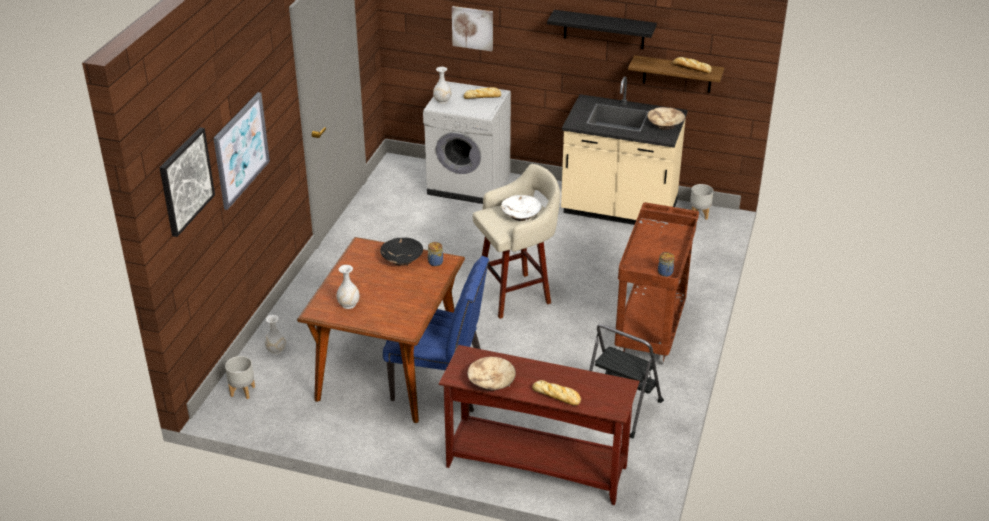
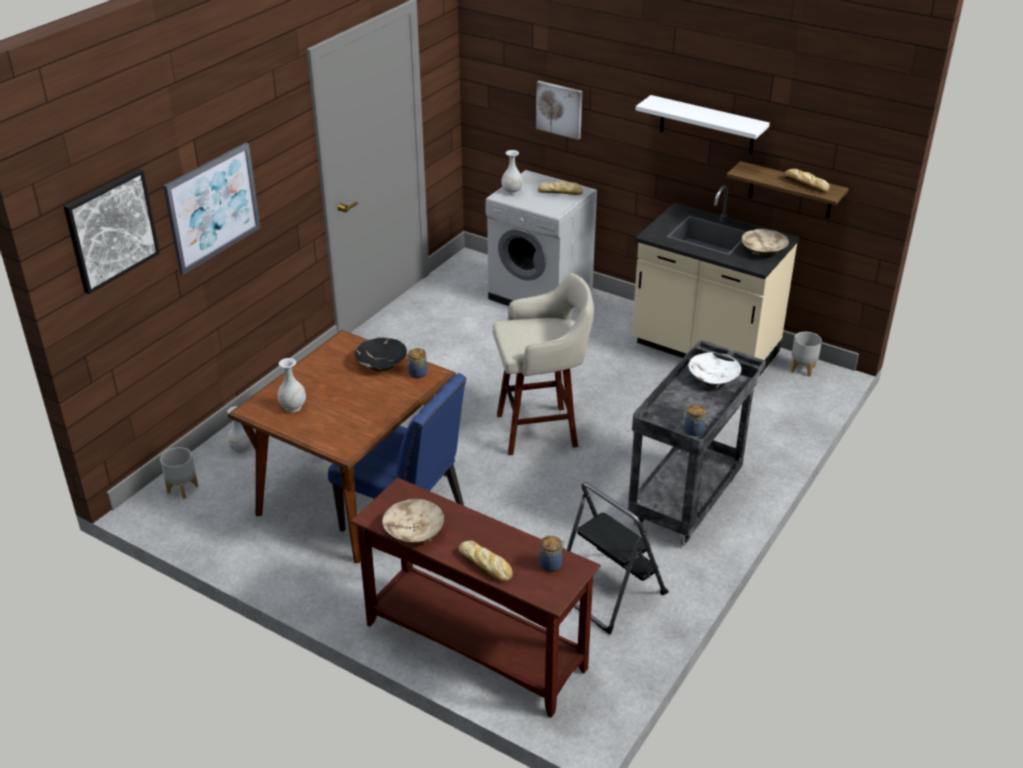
camera: 15 degrees right, 0 degrees up
(520, 214) = (546, 333): white bowl -> white bowl (713, 378)
(604, 29) = (707, 125): black shelf -> white shelf
(604, 387) = (551, 565): none -> jar
(651, 329) = (688, 499): brown cart -> grey cart

